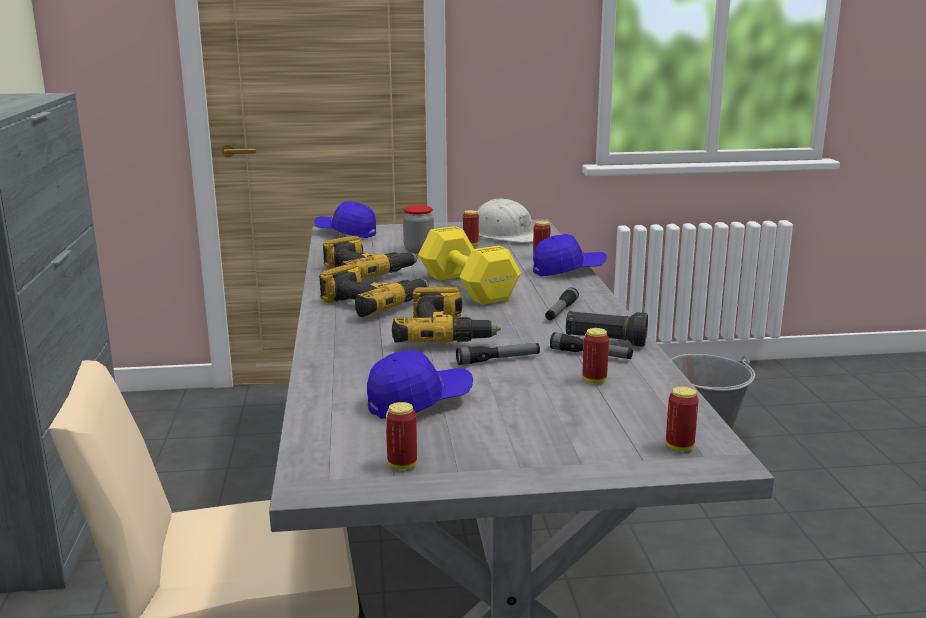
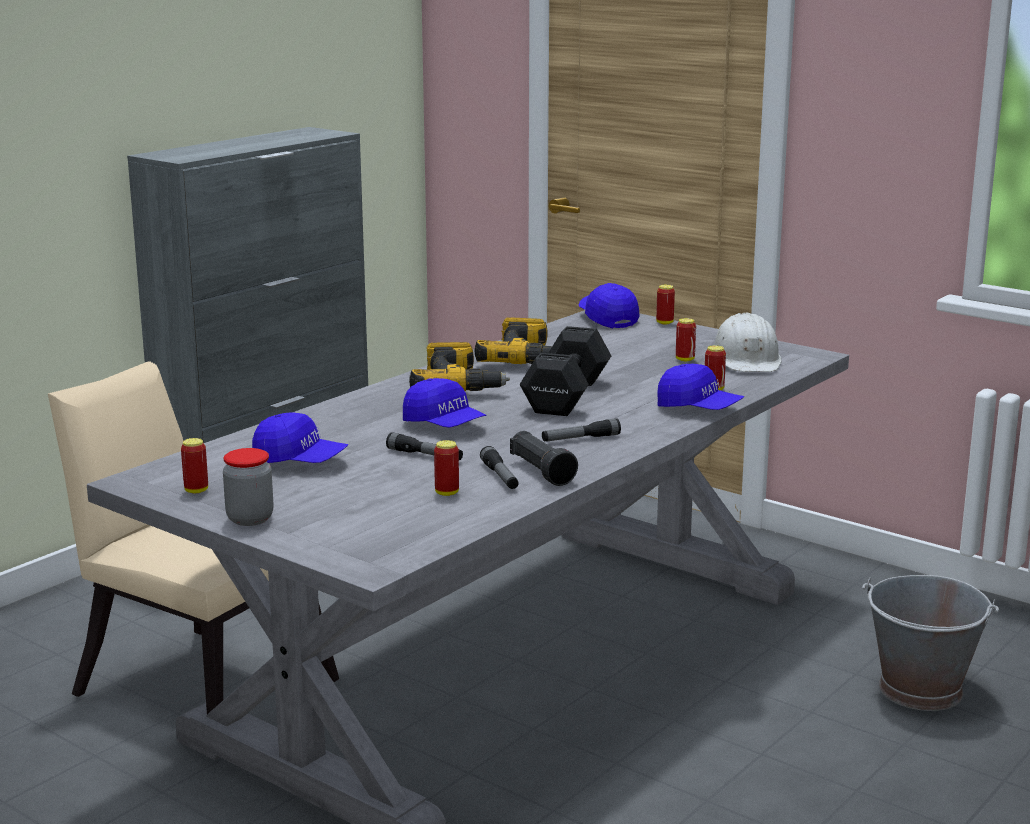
camera: 45 degrees right, 0 degrees up
(419, 250) = (623, 352): jar -> jar (250, 519)
(446, 334) = (444, 425): power drill -> blue cap
(468, 288) = (564, 397): yellow dumbbell -> black dumbbell
(679, 447) = (370, 550): can -> can (664, 323)

